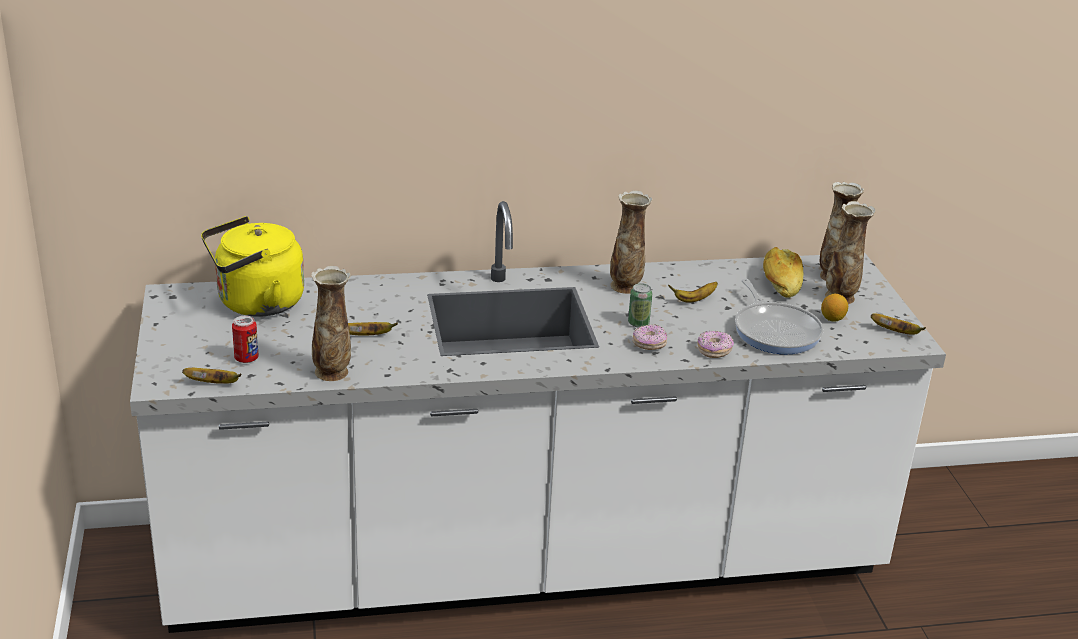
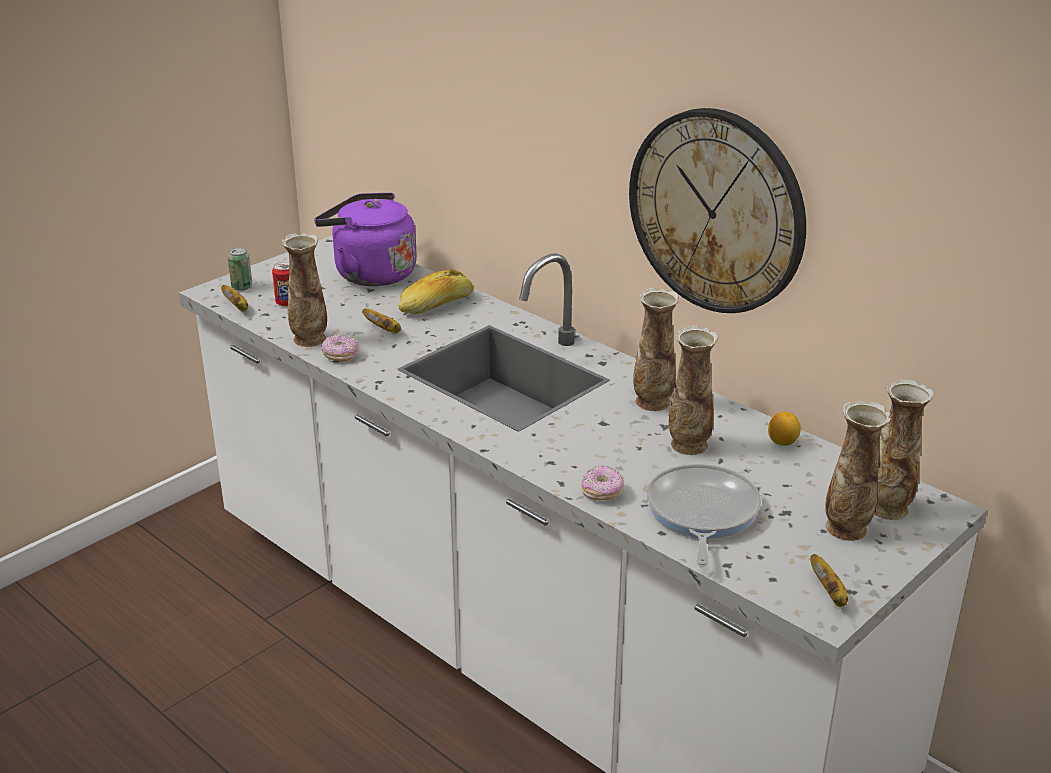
camera: 55 degrees right, 0 degrees up
(255, 303) = (370, 274): yellow kettle -> purple kettle
(630, 118) = (716, 211): none -> wall clock
(638, 323) = (593, 434): can -> can (242, 287)
(649, 345) = (560, 454): donut -> donut (340, 356)
(694, 299) = (688, 445): banana -> vase
(775, 331) = (701, 513): frying pan -> frying pan turned 150 degrees clockwise
(780, 283) = (811, 481): bread -> bread (436, 305)
(832, 319) = (787, 540): lemon -> lemon (782, 442)

